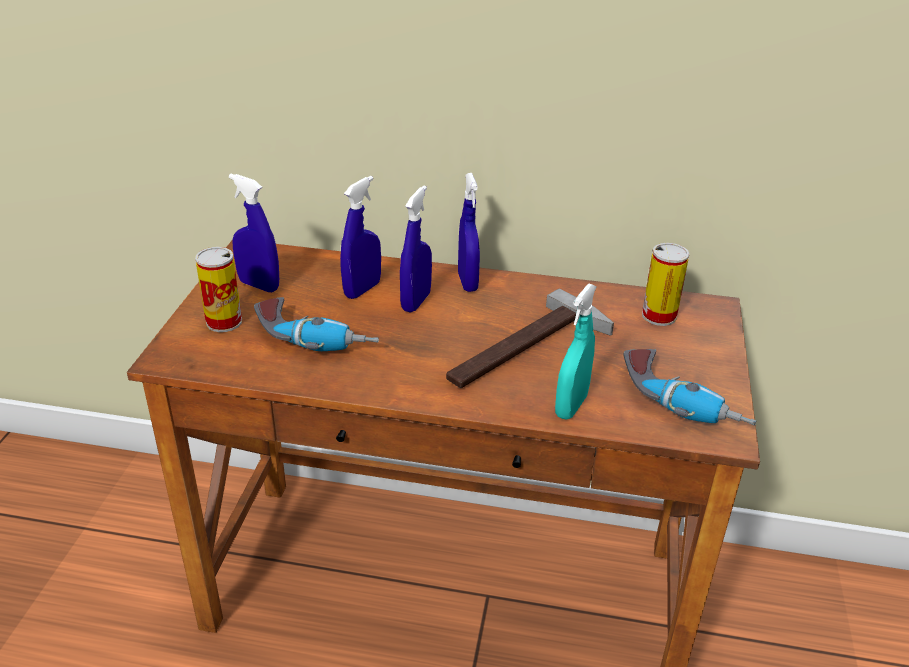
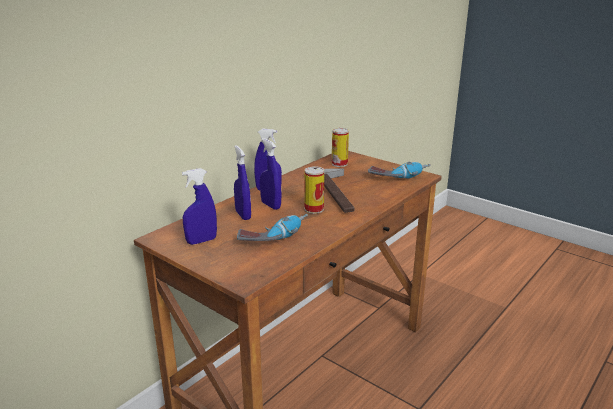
camera: 60 degrees left, 10 degrees down
(224, 322) = (227, 258): can -> can (314, 209)
(571, 406) = (384, 195): turquoise spray bottle -> none

